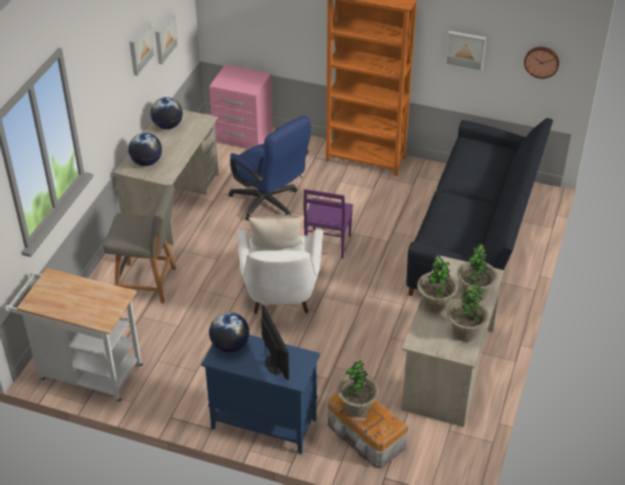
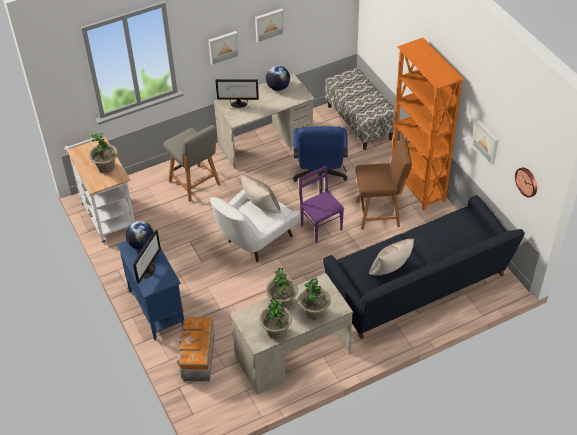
camera: 45 degrees right, 5 degrees up
(147, 162) = (238, 104): globe -> monitor
(164, 38) = (305, 25): picture -> picture (223, 47)
(243, 136) = (359, 122): pink nightstand -> bench
(327, 244) = (321, 227): purple chair -> purple chair turned 90 degrees clockwise
(357, 407) = (193, 333): potted plant -> potted plant (106, 167)
(363, 201) = (380, 213): none -> brown chair
(473, 223) = (391, 270): none -> beige pillow

